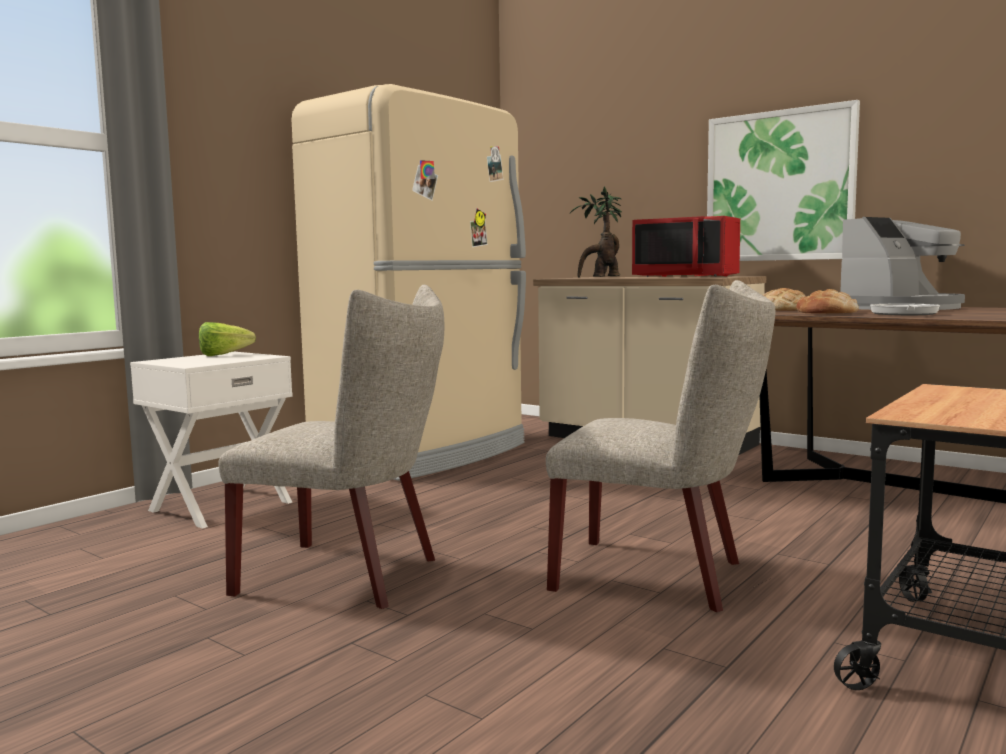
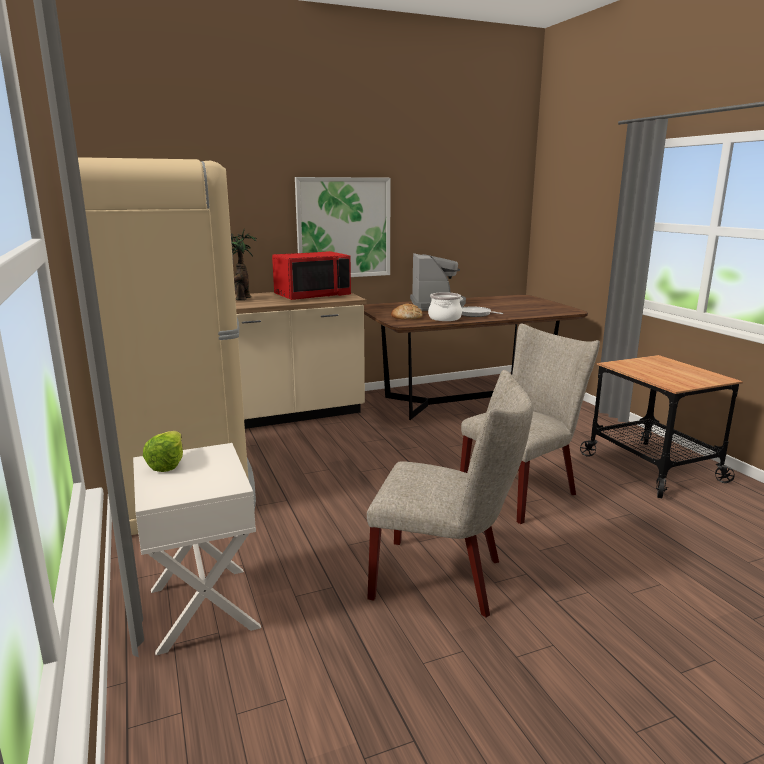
camera: 60 degrees left, 10 degrees up
(351, 575) = (446, 578): beige chair -> beige chair turned 60 degrees clockwise
(827, 313) = (445, 318): bread -> cooking pot

